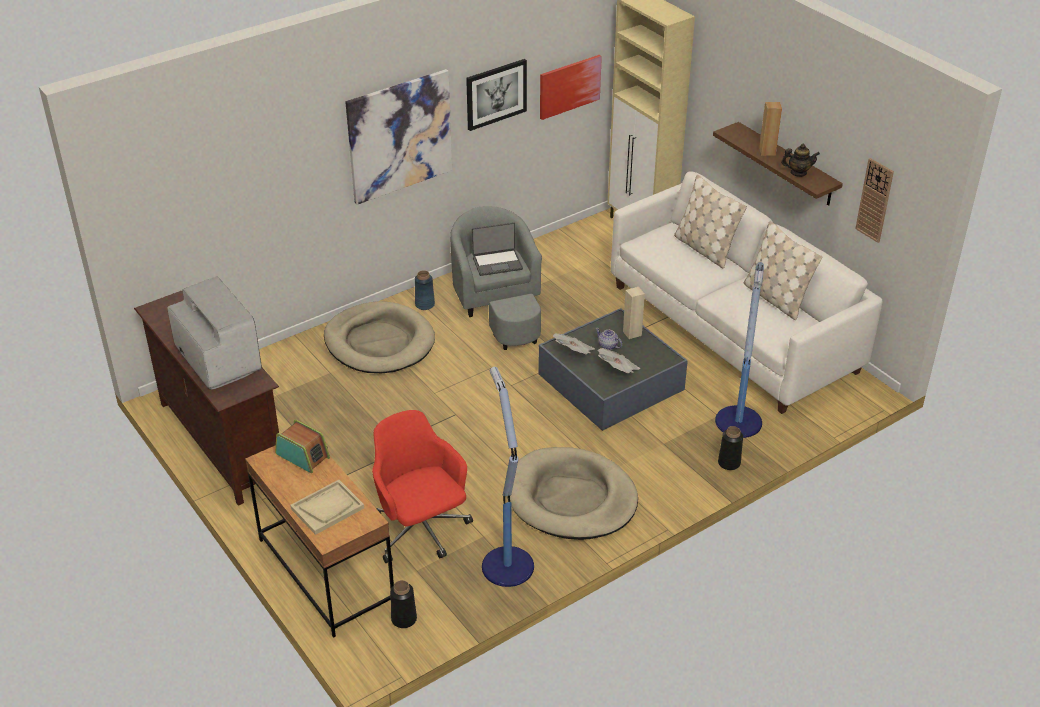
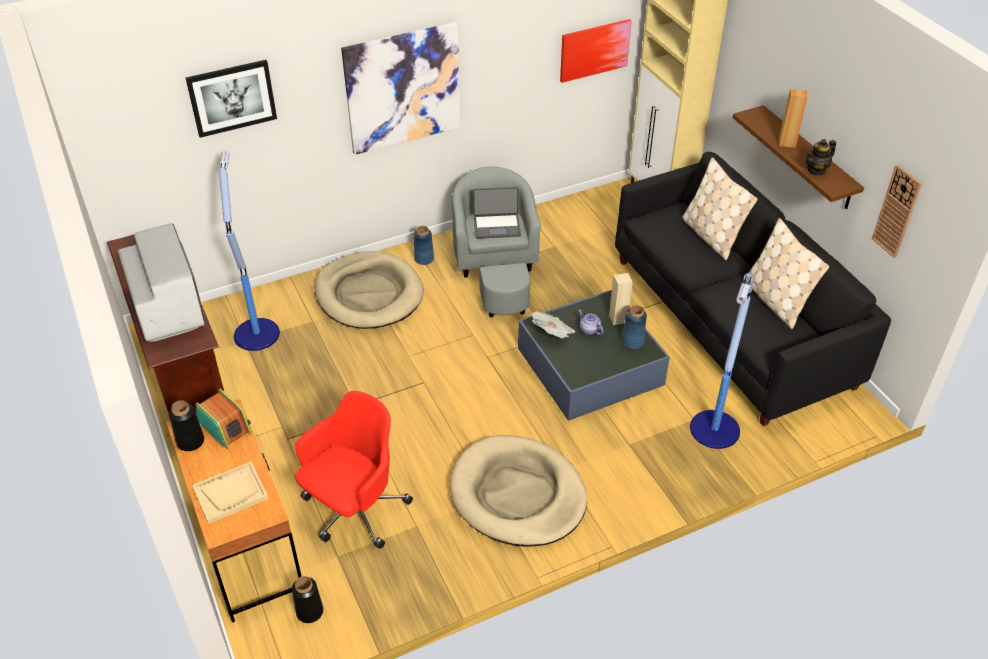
camera: 10 degrees right, 5 degrees up
(421, 531) = (354, 510): red office chair -> red office chair turned 60 degrees clockwise
(496, 94) = (512, 52): picture -> picture (232, 97)
(507, 564) = (432, 563): floor lamp -> floor lamp (256, 333)
(618, 370) = (594, 359): newspaper -> none
(650, 351) = (632, 341): none -> blue vase
(729, 463) = (694, 476): black vase -> black vase (190, 441)
(733, 328) = (731, 321): white sofa -> black sofa
(798, 173) = (816, 170): teapot -> teapot turned 135 degrees clockwise

